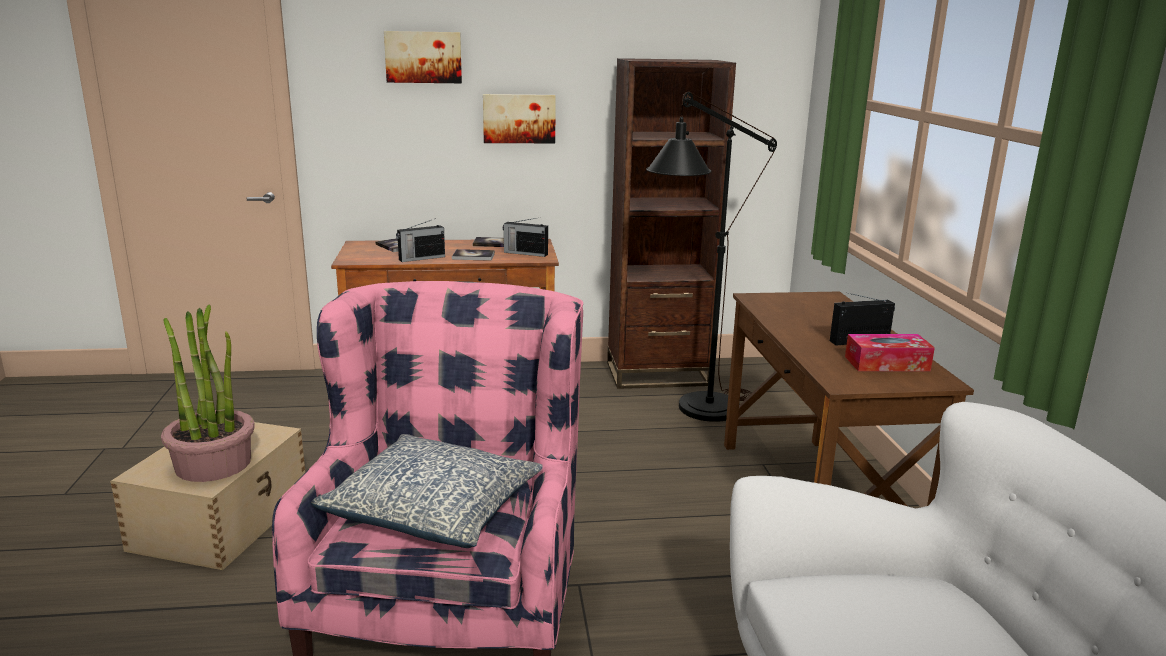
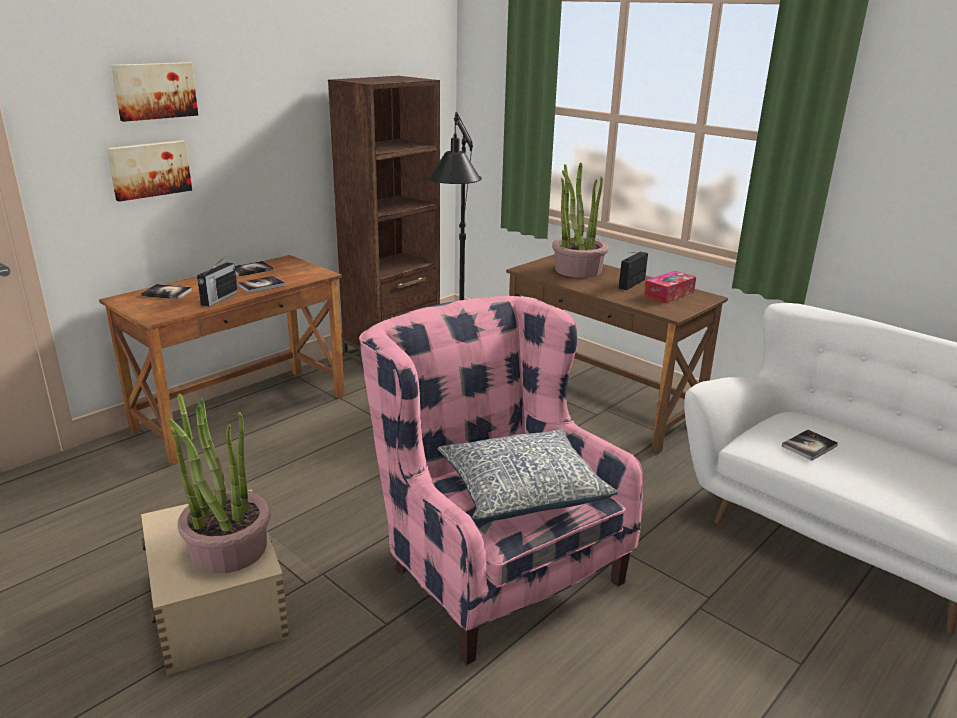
camera: 40 degrees left, 5 degrees up
(519, 118) = (250, 144): picture -> picture (149, 169)
(525, 253) = (299, 272): radio -> none
(819, 312) = (577, 270): none -> potted plant
(882, 630) = (809, 446): none -> book

